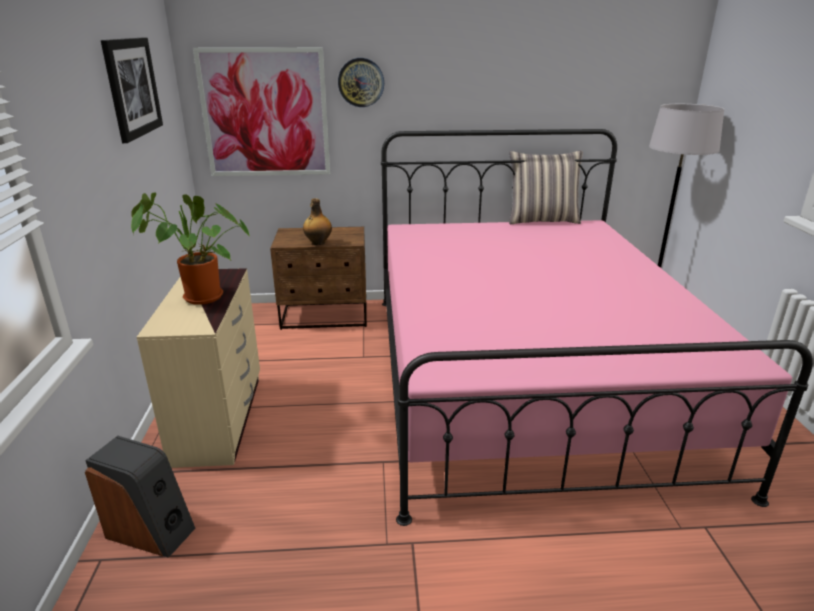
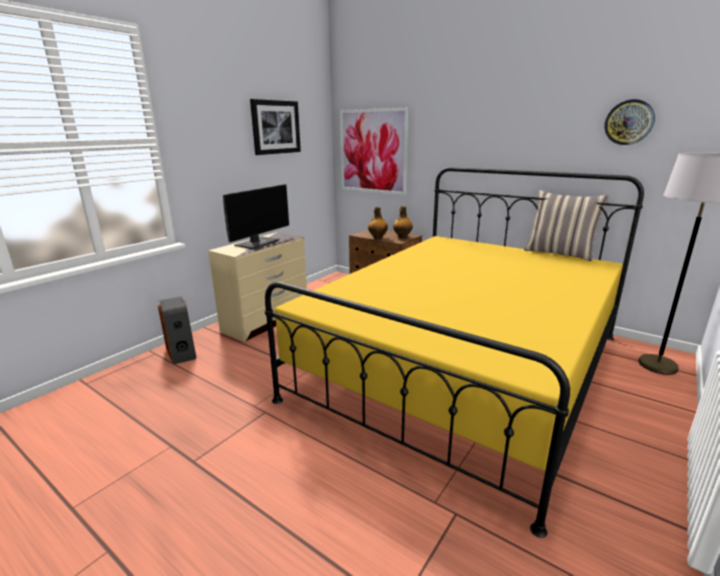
camera: 40 degrees right, 5 degrees down
(198, 298) = (257, 243): potted plant -> monitor
(346, 234) = (402, 237): none -> bottle
(361, 82) = (430, 131): wall clock -> wall clock (629, 122)
(524, 377) = (462, 365): pink bed -> yellow bed

